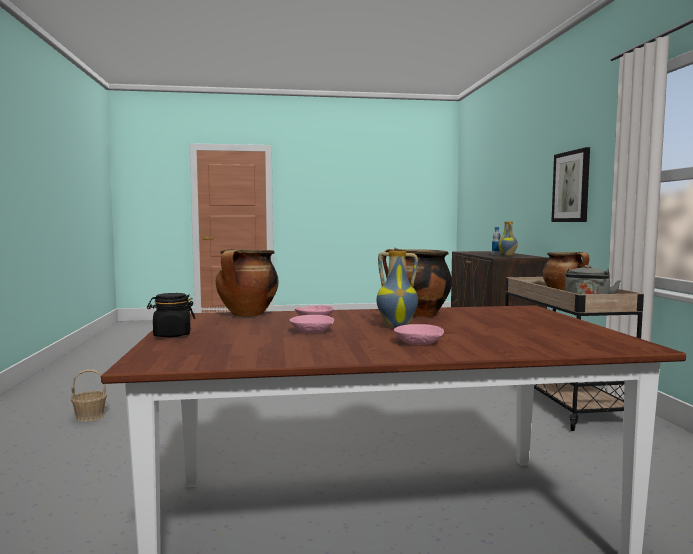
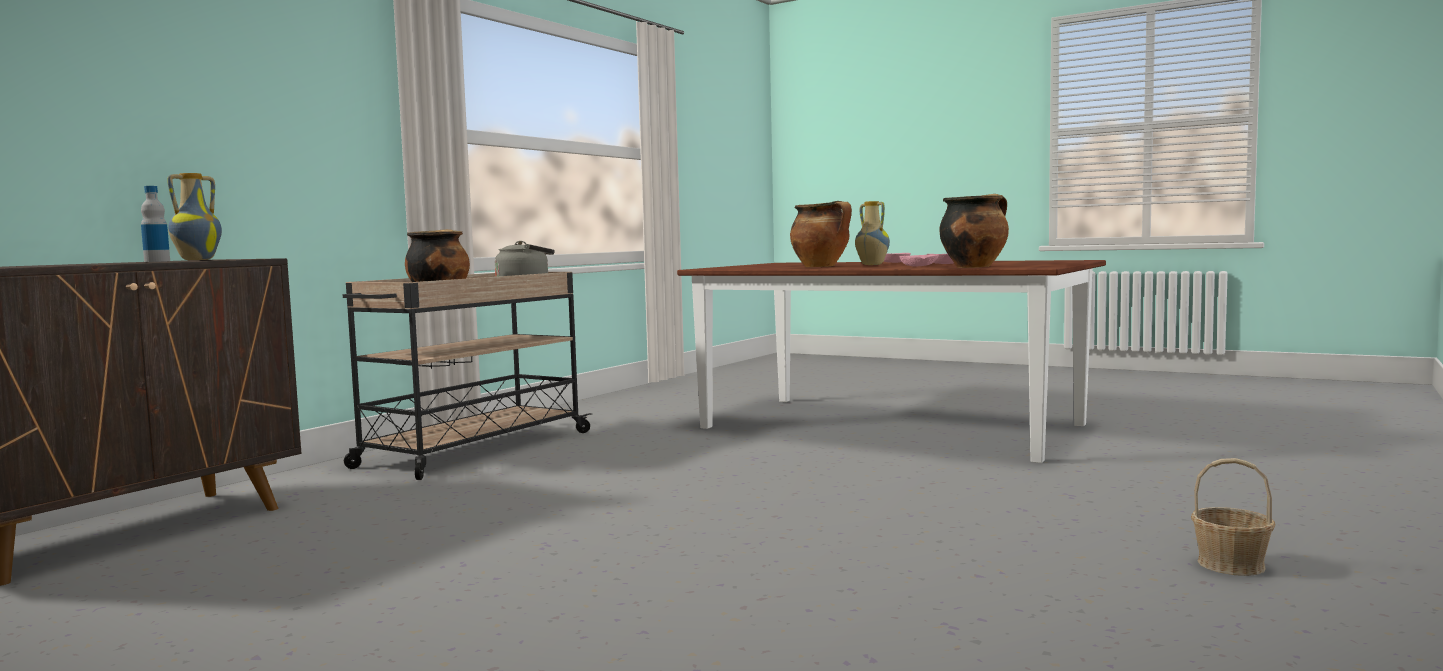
camera: 140 degrees left, 0 degrees up
(172, 335) = (1060, 263): black jar -> none
(571, 186) = (243, 113): picture -> none

